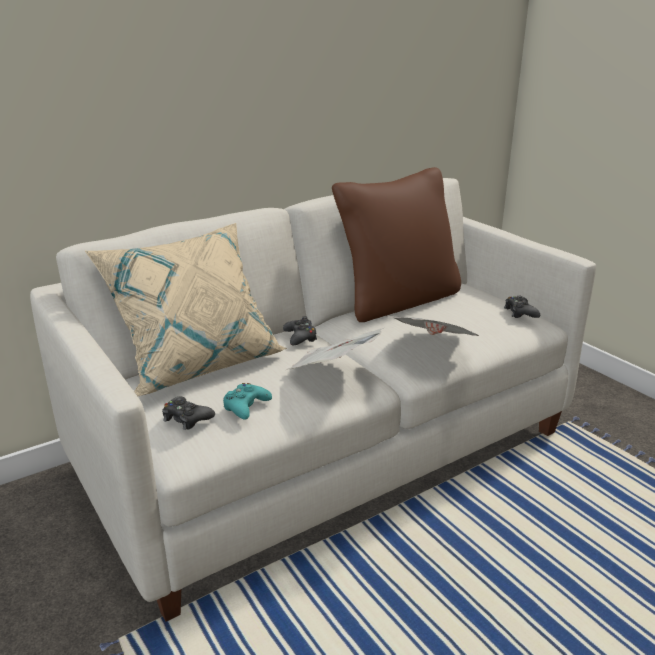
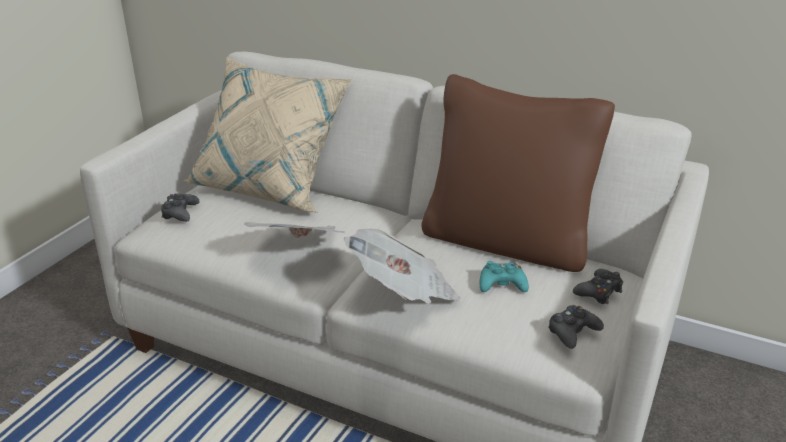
camera: 60 degrees right, 5 degrees up
(246, 406) = (214, 230): turquoise game controller -> turquoise game controller (502, 284)
(300, 337) = (358, 214): black game controller -> black game controller (599, 292)

